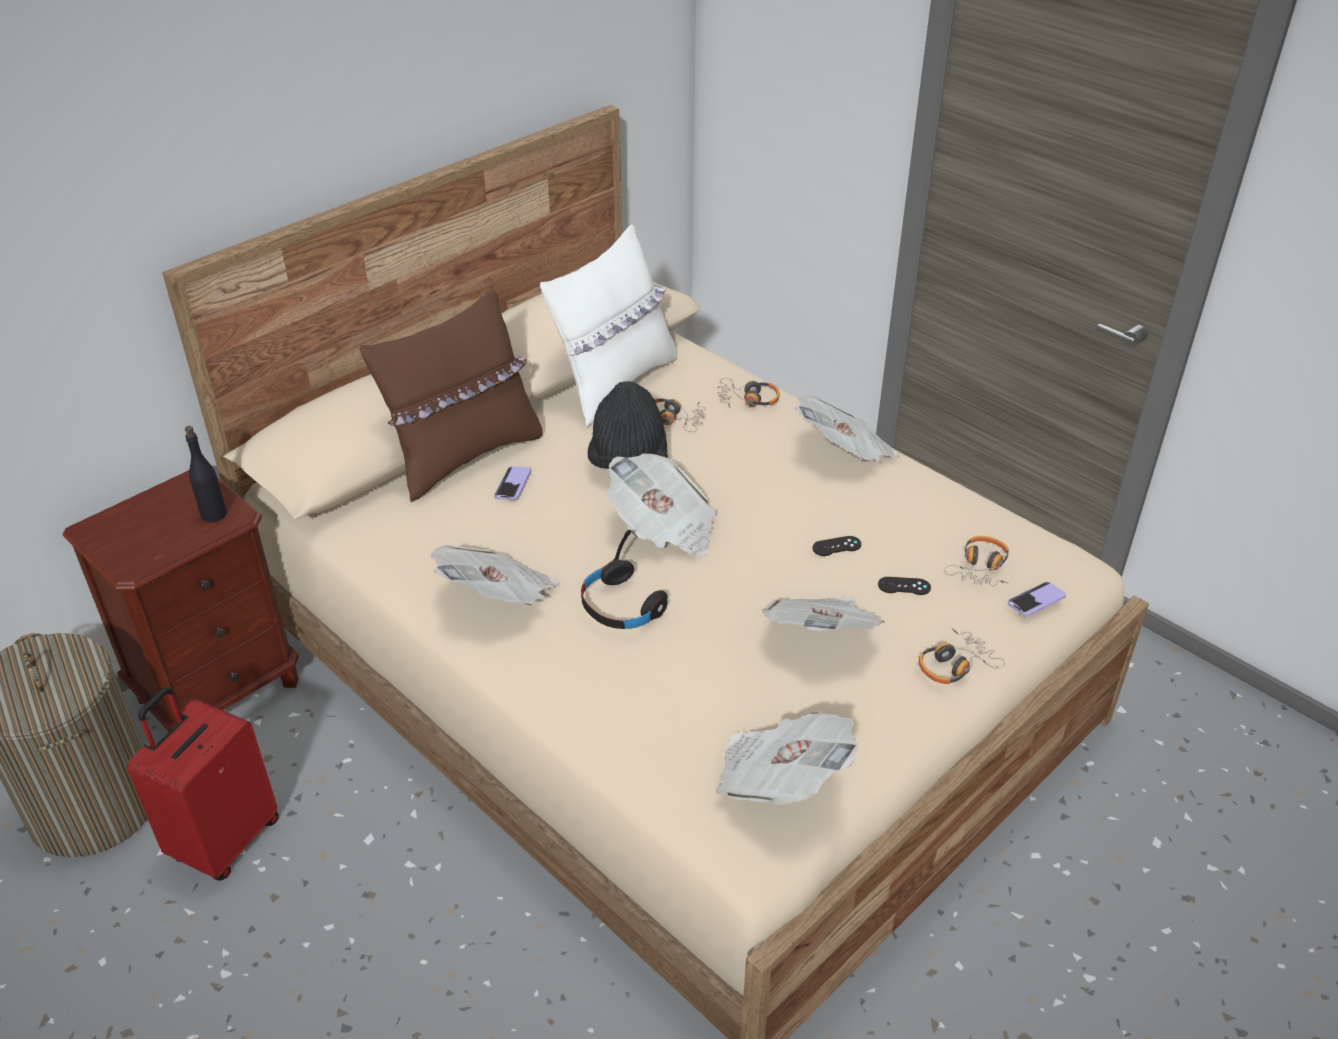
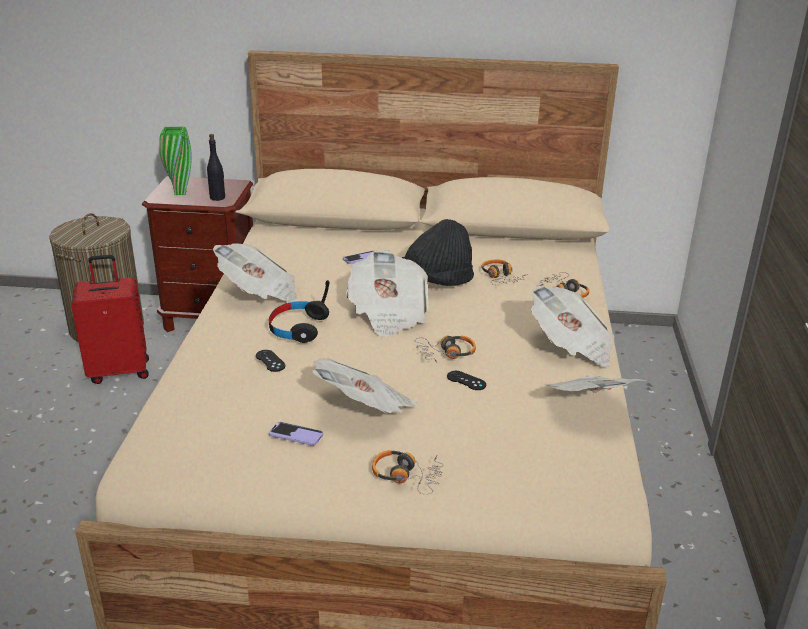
camera: 50 degrees right, 10 degrees down
(146, 539) = (180, 193): none -> green vase
(464, 456) = (365, 237): brown pillow -> none
(615, 384) = (502, 248): white pillow -> none
(780, 780) = (201, 441): newspaper -> newspaper (590, 405)
(904, 586) = (463, 423): black game controller -> black game controller (270, 361)
(980, 568) = (532, 448): headphones -> headphones (446, 354)
(1036, 600) = (531, 488): phone -> phone (296, 435)

